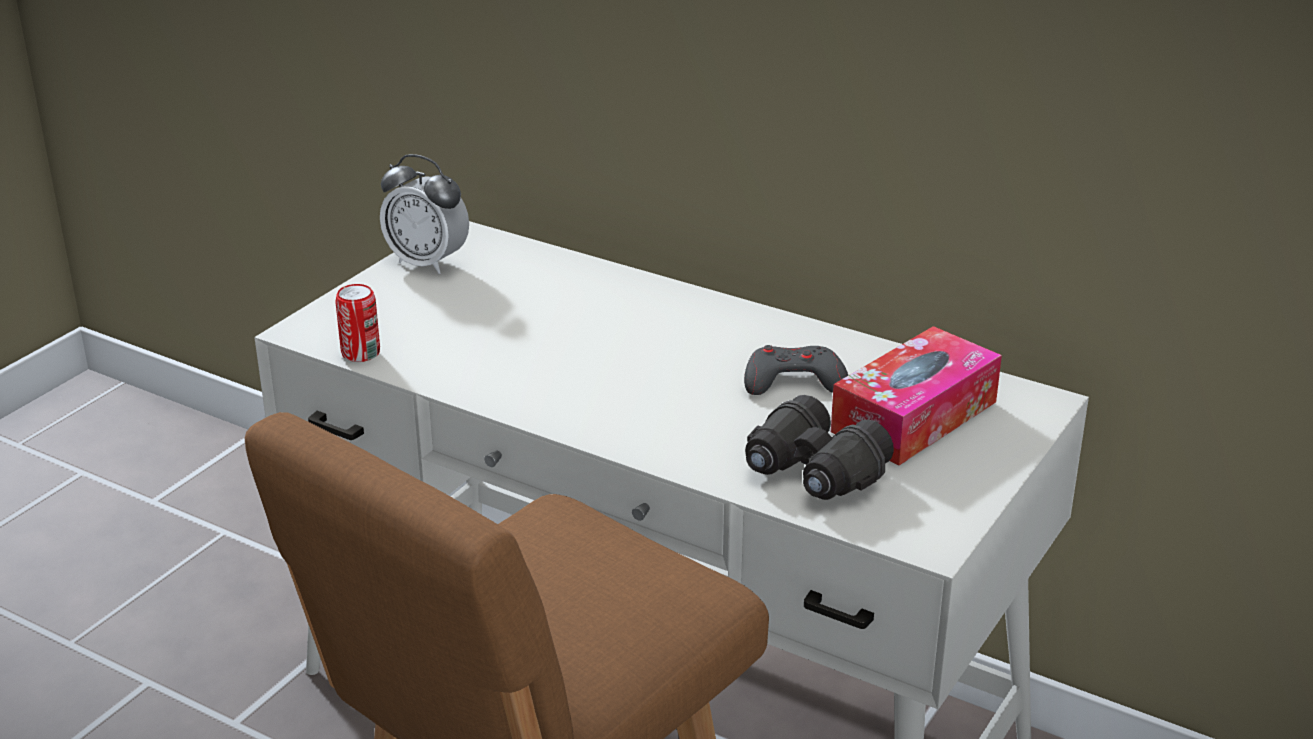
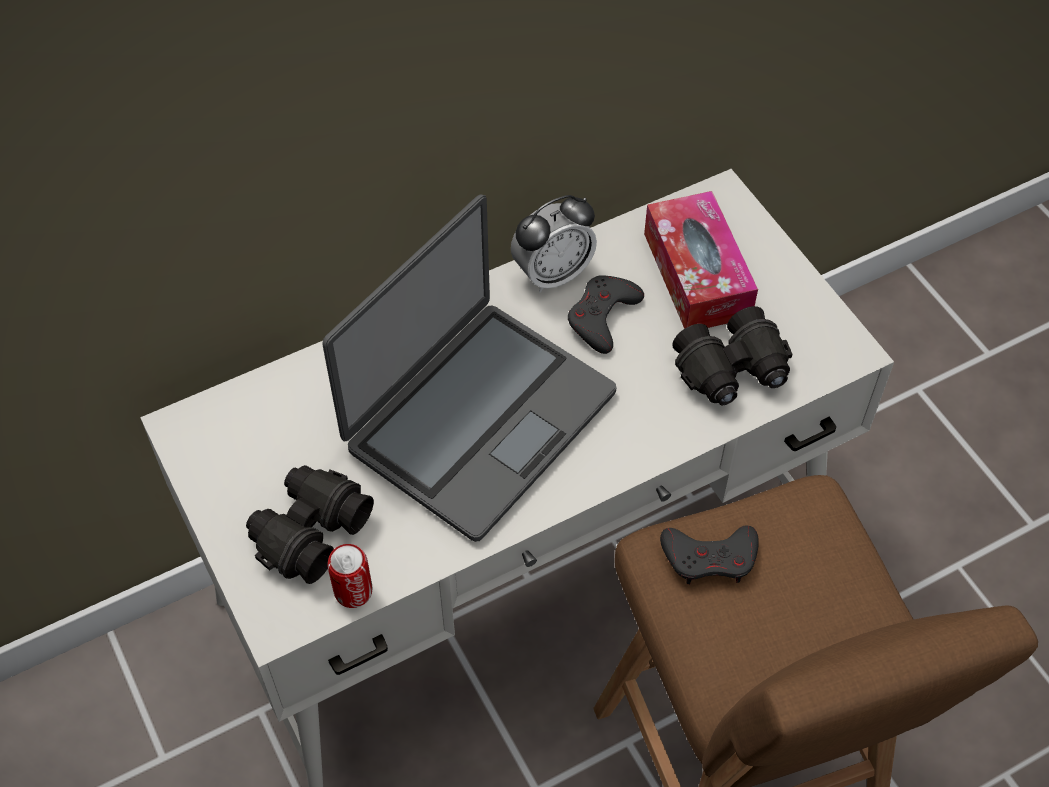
camera: 60 degrees left, 25 degrees up
(405, 315) = (309, 531): none -> black binoculars
(427, 263) = (221, 474): alarm clock -> alarm clock (552, 274)
(569, 538) = (710, 558): none -> grey game controller
(601, 354) = (478, 418): none -> laptop

